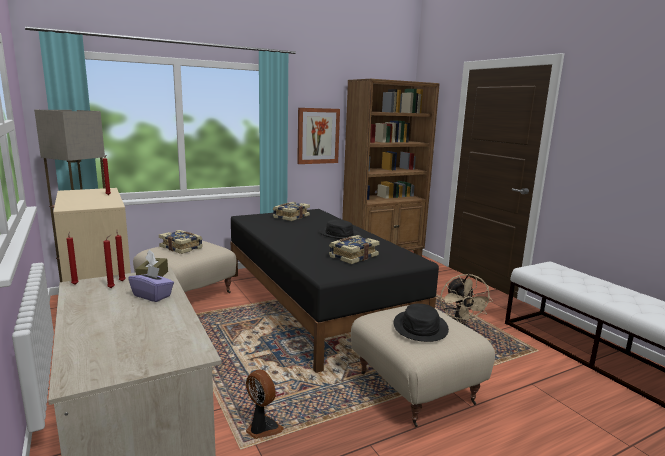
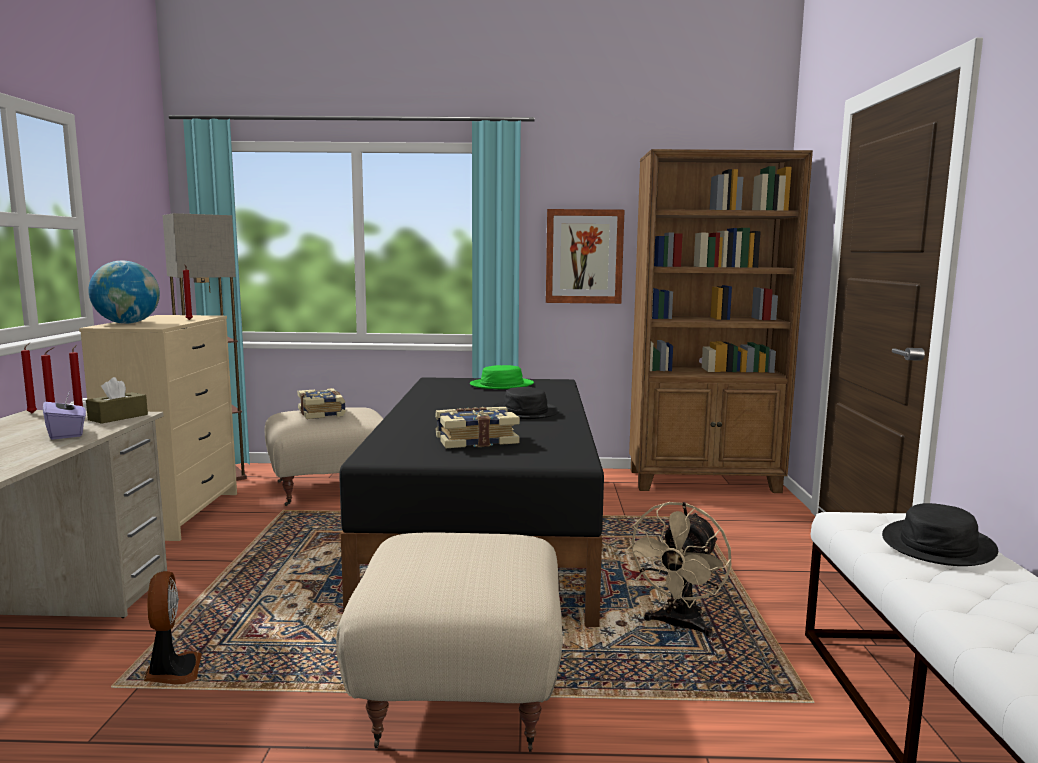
camera: 30 degrees right, 5 degrees down
(74, 203) = (127, 323): none -> globe
(290, 217) = (502, 385): book -> green hat
(420, 327) = (445, 564): black hat -> black hat (938, 545)

